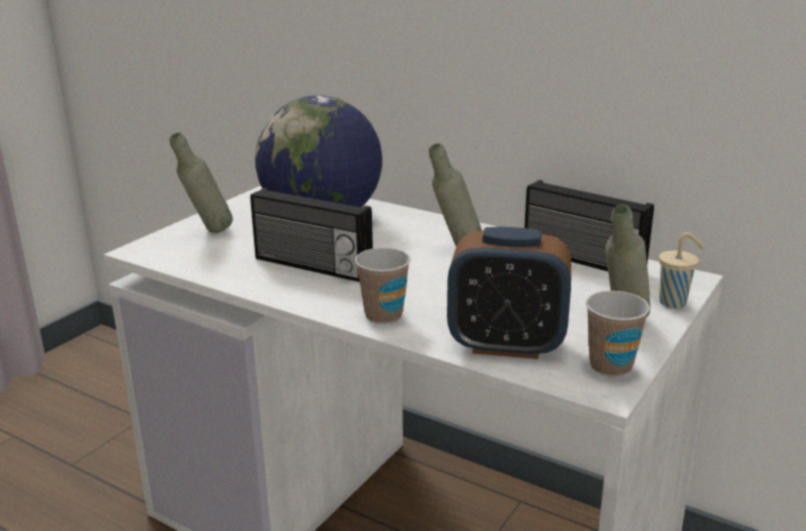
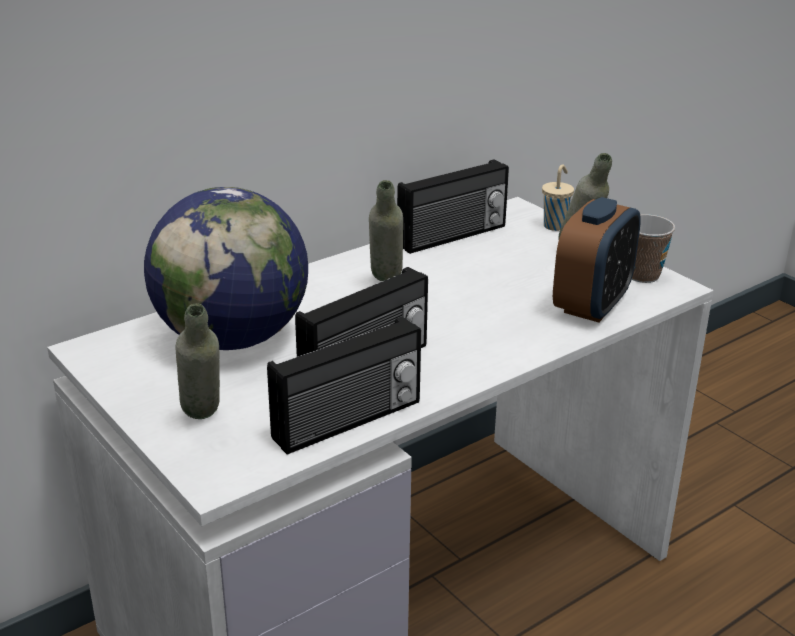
camera: 70 degrees left, 5 degrees up
(228, 275) = (349, 421): none -> radio
(383, 315) = (507, 347): cup -> none

